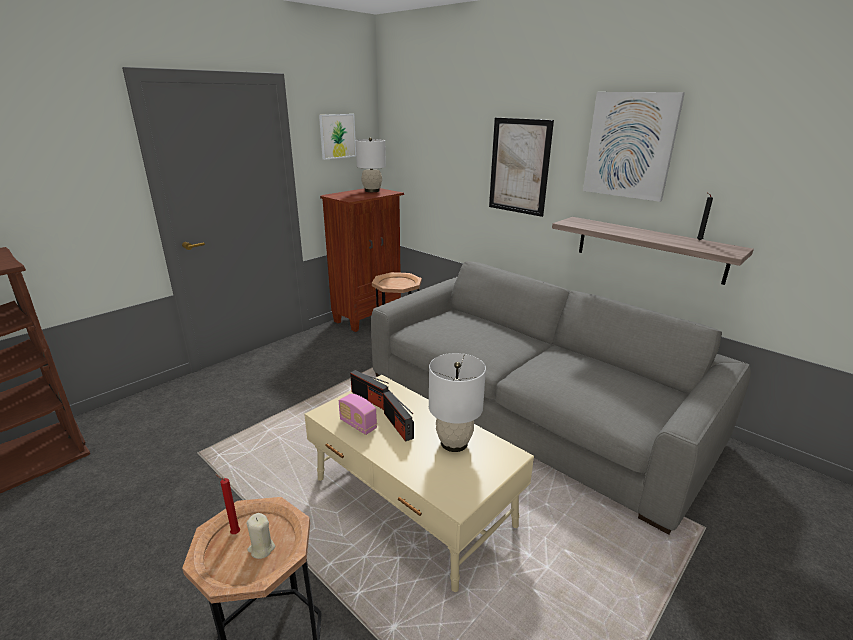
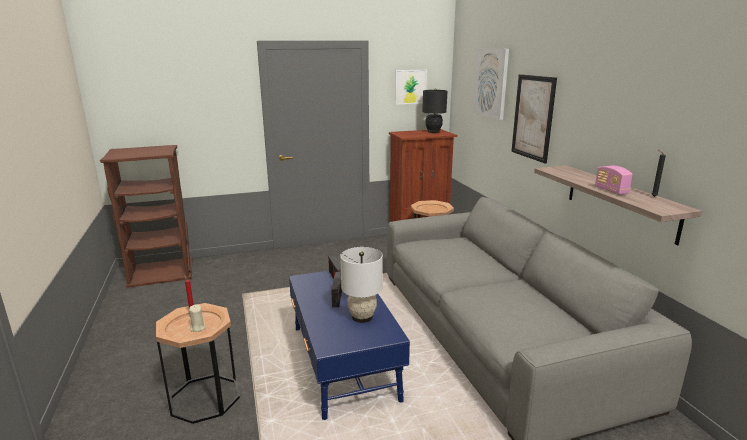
camera: 30 degrees right, 5 degrees down
(358, 425) = (313, 290): radio -> radio (611, 190)
(372, 191) = (433, 131): white table lamp -> black table lamp
(413, 502) = (343, 362): beige coffee table -> blue coffee table
(630, 145) = (608, 102): picture -> picture (491, 83)

